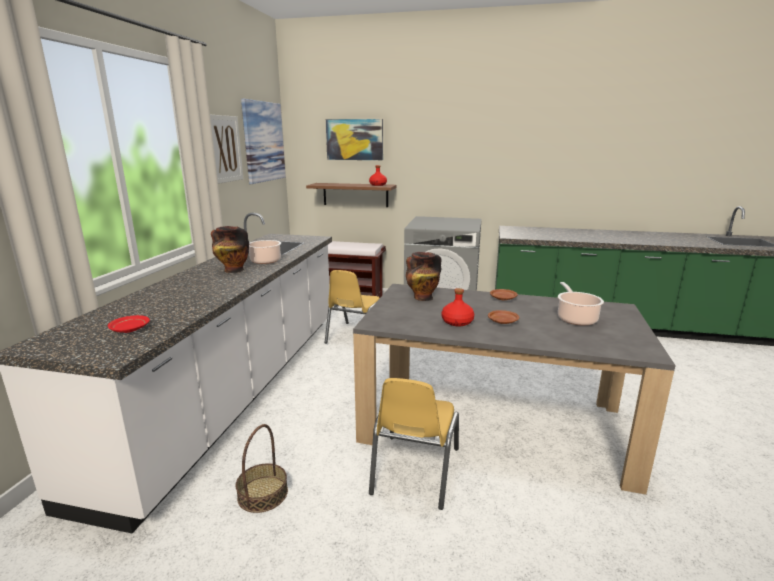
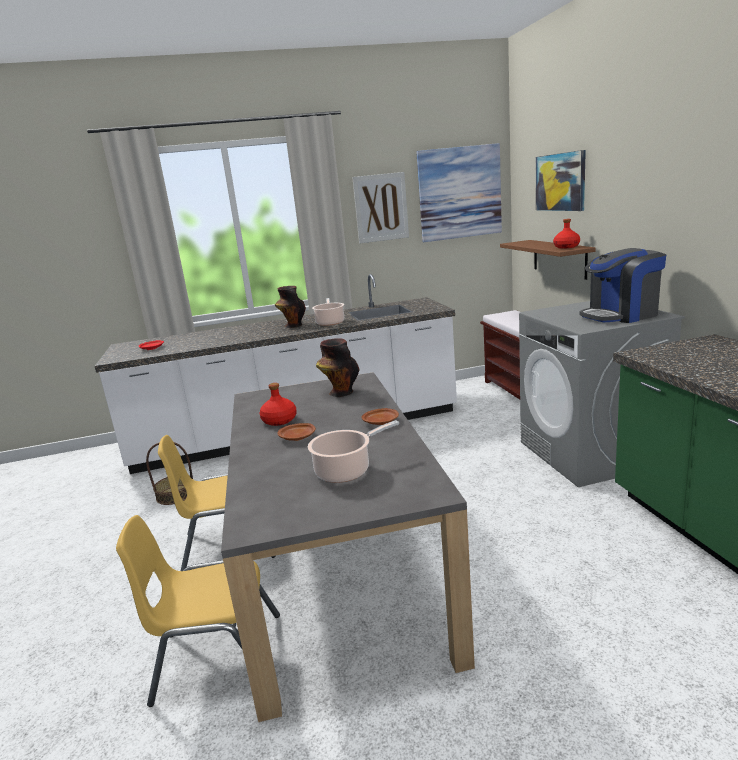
camera: 65 degrees right, 0 degrees up
(355, 336) = (448, 433): yellow chair -> yellow chair (218, 658)
(458, 222) = (621, 315): none -> coffee machine

